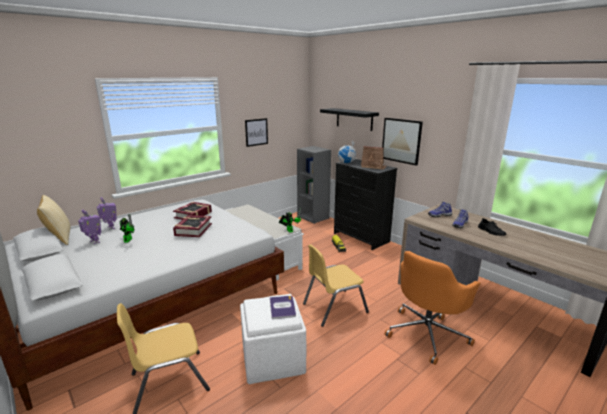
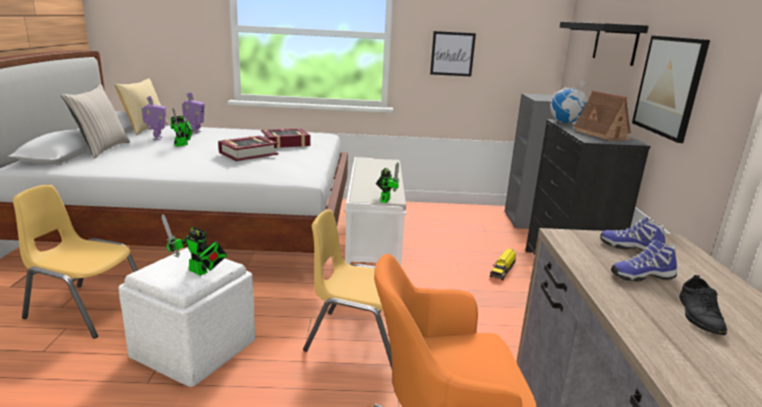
camera: 40 degrees right, 0 degrees up
(74, 266) = (102, 149): none -> beige pillow
(282, 307) = (200, 272): book -> toy robot

